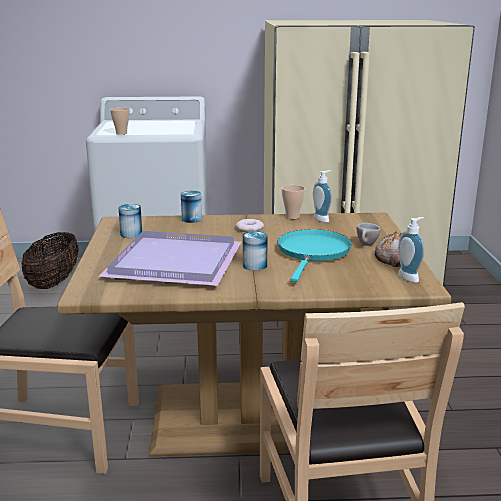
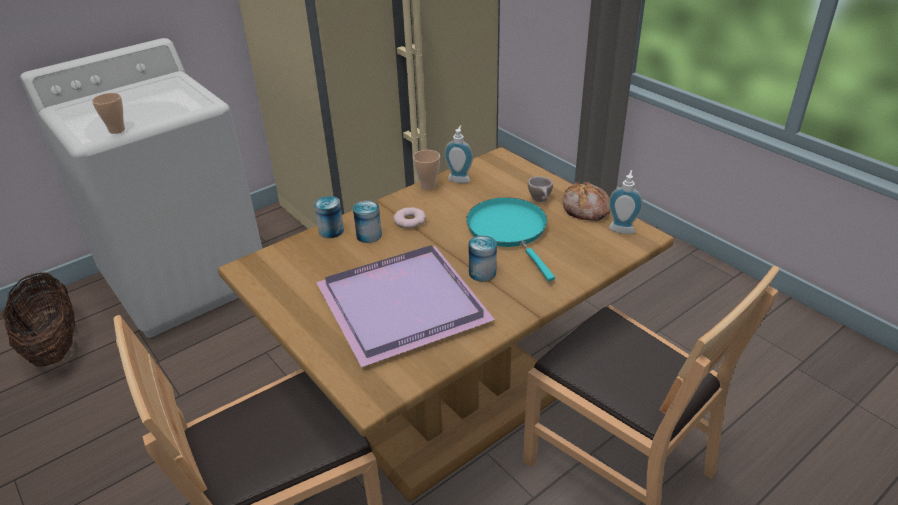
camera: 35 degrees left, 15 degrees up
(131, 234) = (296, 282): can -> can (369, 235)

